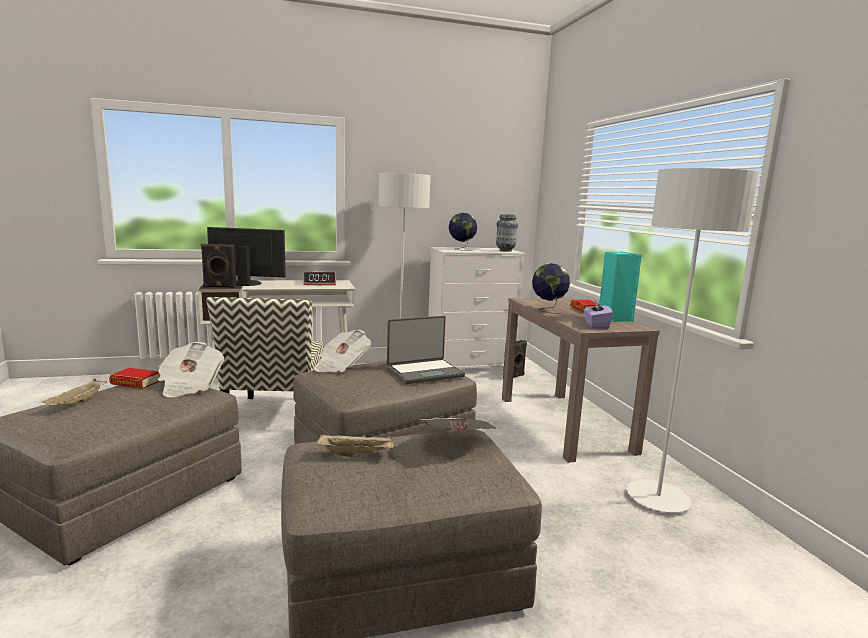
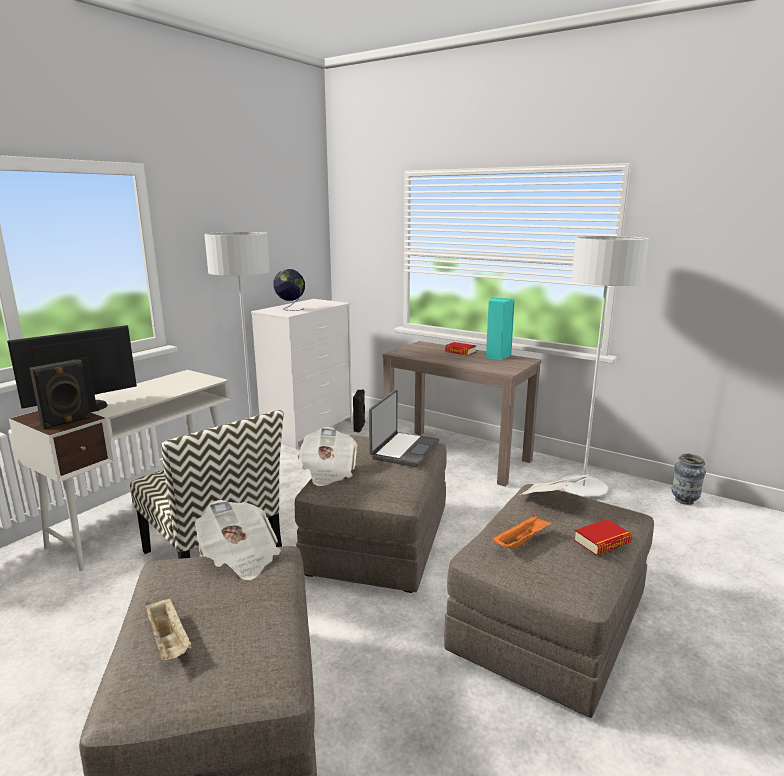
camera: 40 degrees left, 5 degrees up
(135, 382) = (167, 584): book -> book (602, 542)
(320, 283) = (172, 383): alarm clock -> none
(357, 454) = (521, 541): beige tray -> orange tray
(505, 251) = (328, 303): vase -> vase (684, 500)
(548, 310) = (441, 360): globe -> none
(596, 325) = (503, 366): purple tissue box -> none

